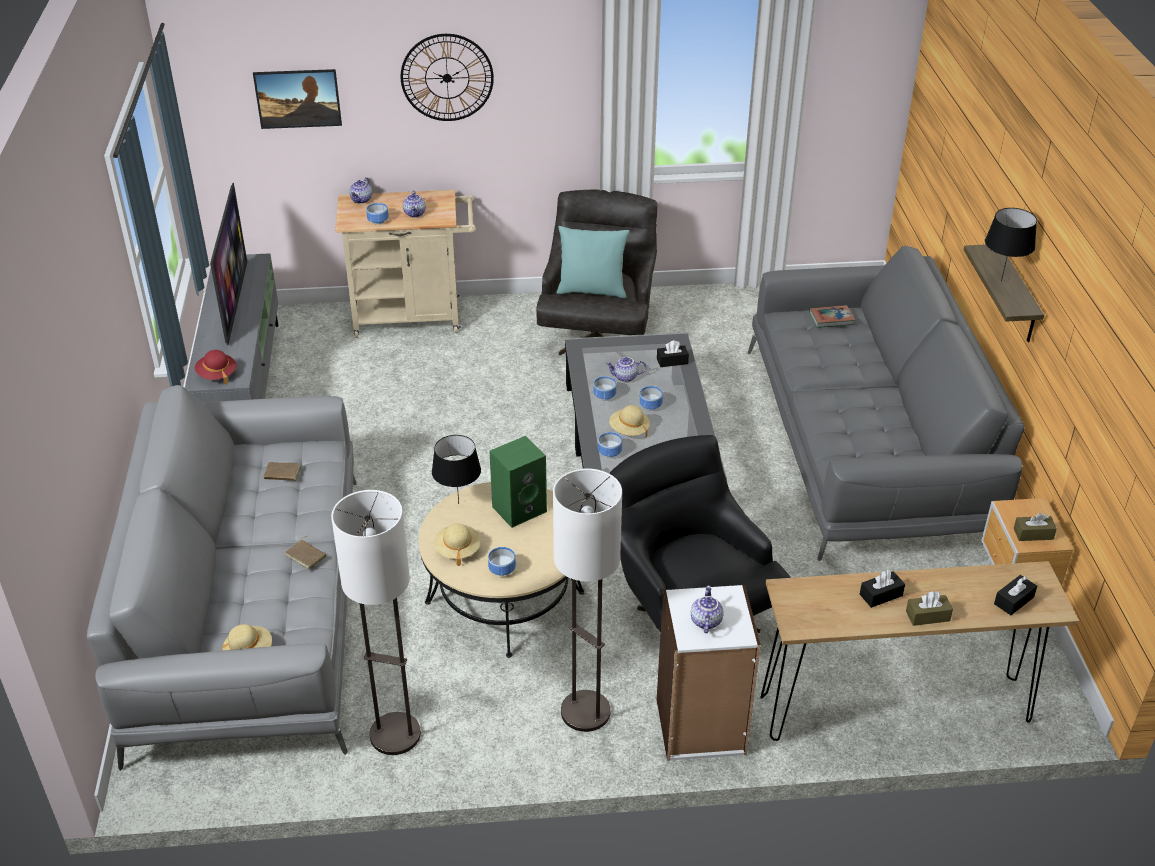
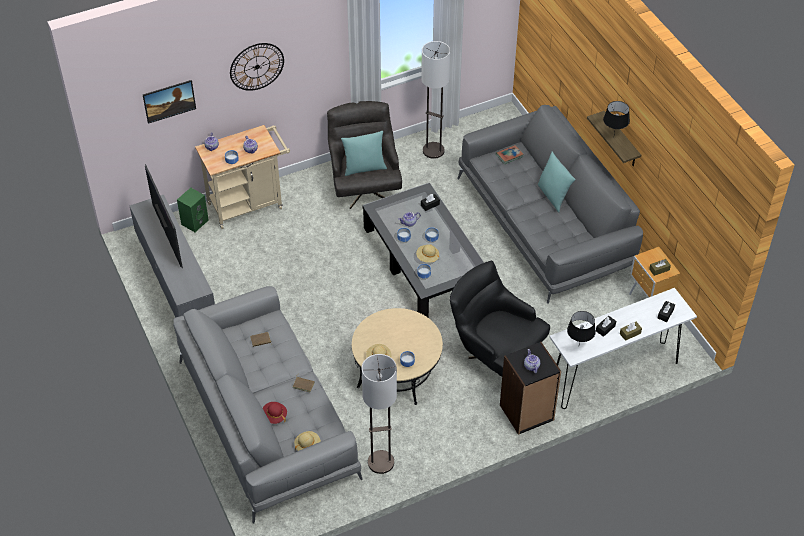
camera: 20 degrees left, 10 degrees up
(217, 374) = (189, 289): red hat -> red hat (274, 416)
(459, 503) = (364, 331): black table lamp -> black table lamp (578, 346)
(520, 508) = (398, 324): green speaker -> green speaker (195, 221)
(586, 712) = (468, 422): floor lamp -> floor lamp (433, 150)
(700, 727) = (527, 413): white bookcase -> black bookcase
(882, 388) = (553, 196): none -> turquoise pillow
(895, 709) = (614, 375): brown console table -> white console table

